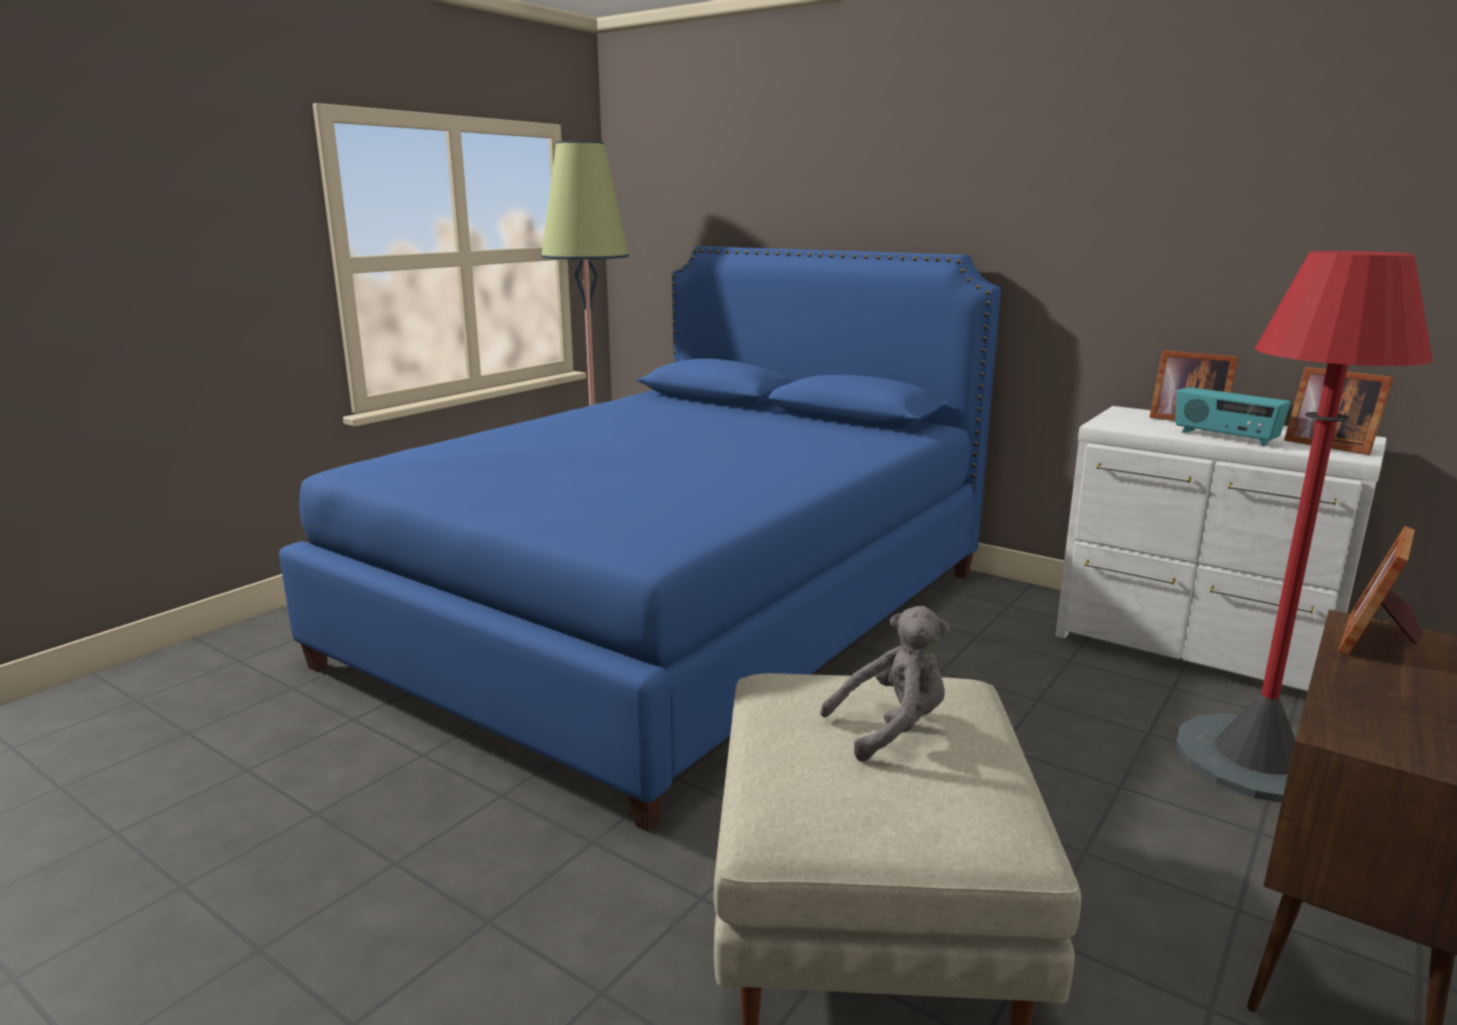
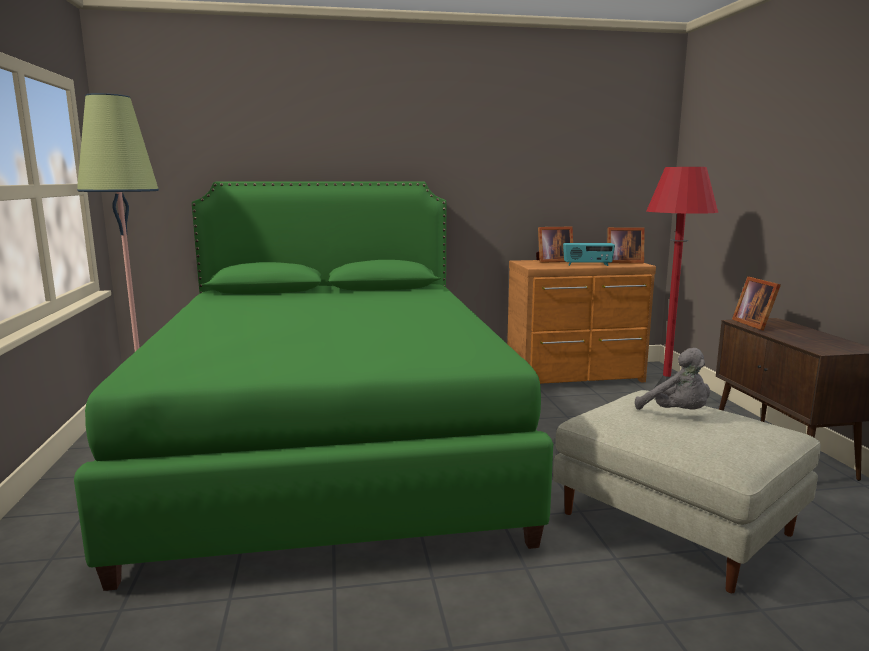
camera: 45 degrees left, 5 degrees down
(674, 616) = (330, 444): blue bed -> green bed
(891, 728) = (677, 413): grey plush toy -> grey plush toy turned 120 degrees clockwise
(1193, 648) = (576, 377): white dresser -> brown dresser

